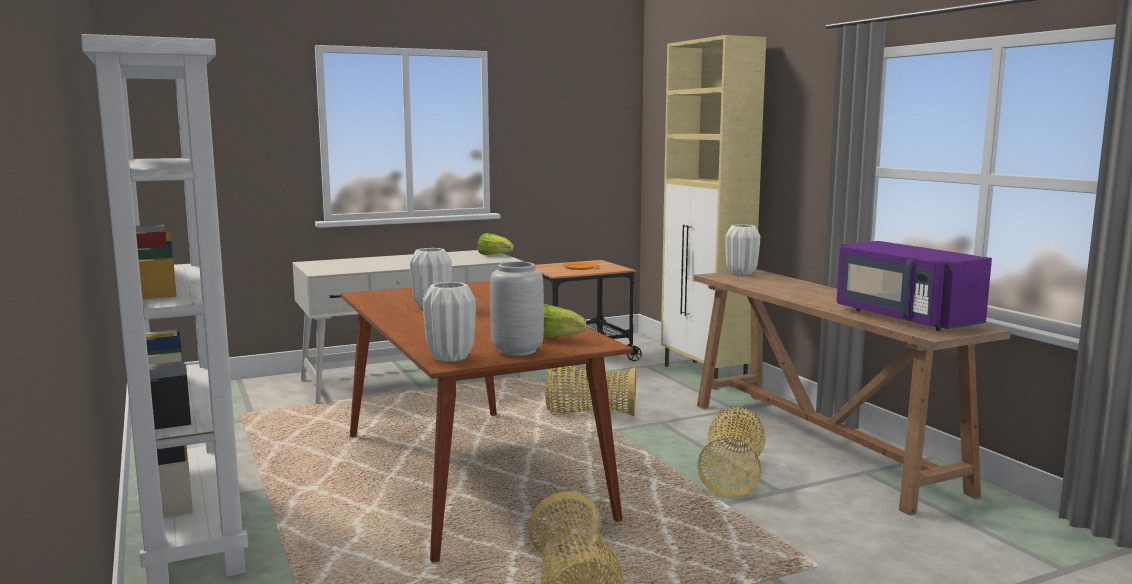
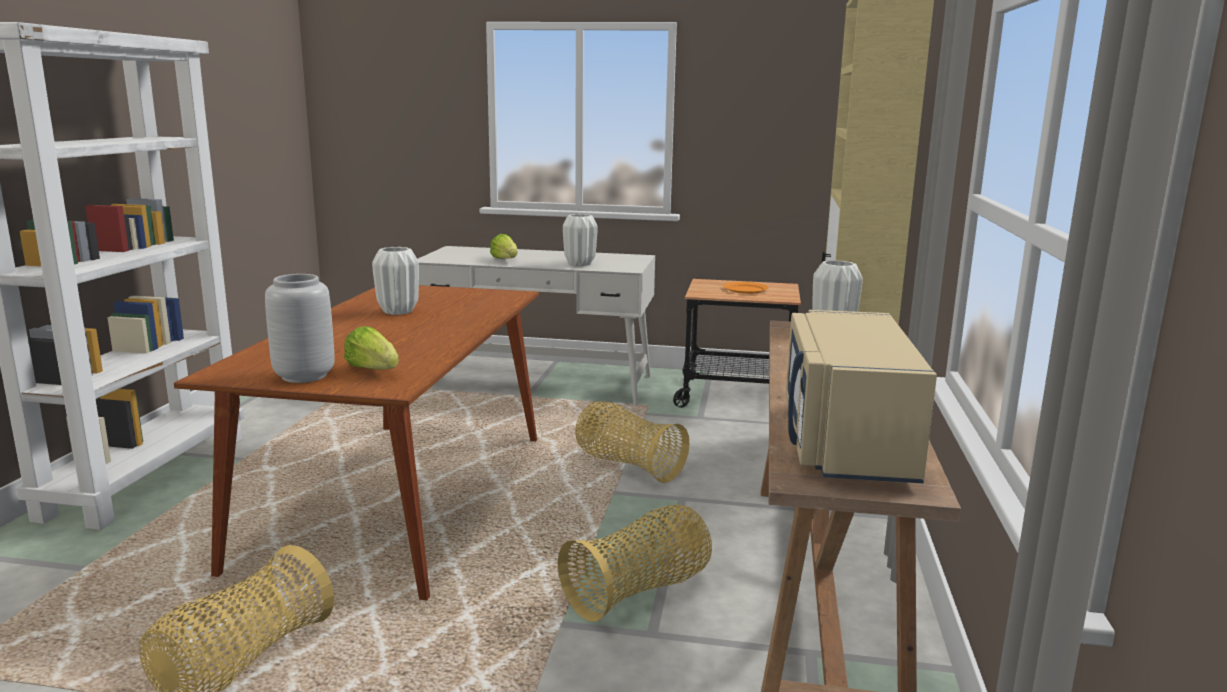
camera: 35 degrees right, 5 degrees up
(451, 357) = (237, 369): white vase -> white vase (580, 264)
(494, 255) = (633, 263): lettuce -> lettuce (505, 260)
(903, 318) = (844, 442): purple microwave -> beige microwave

